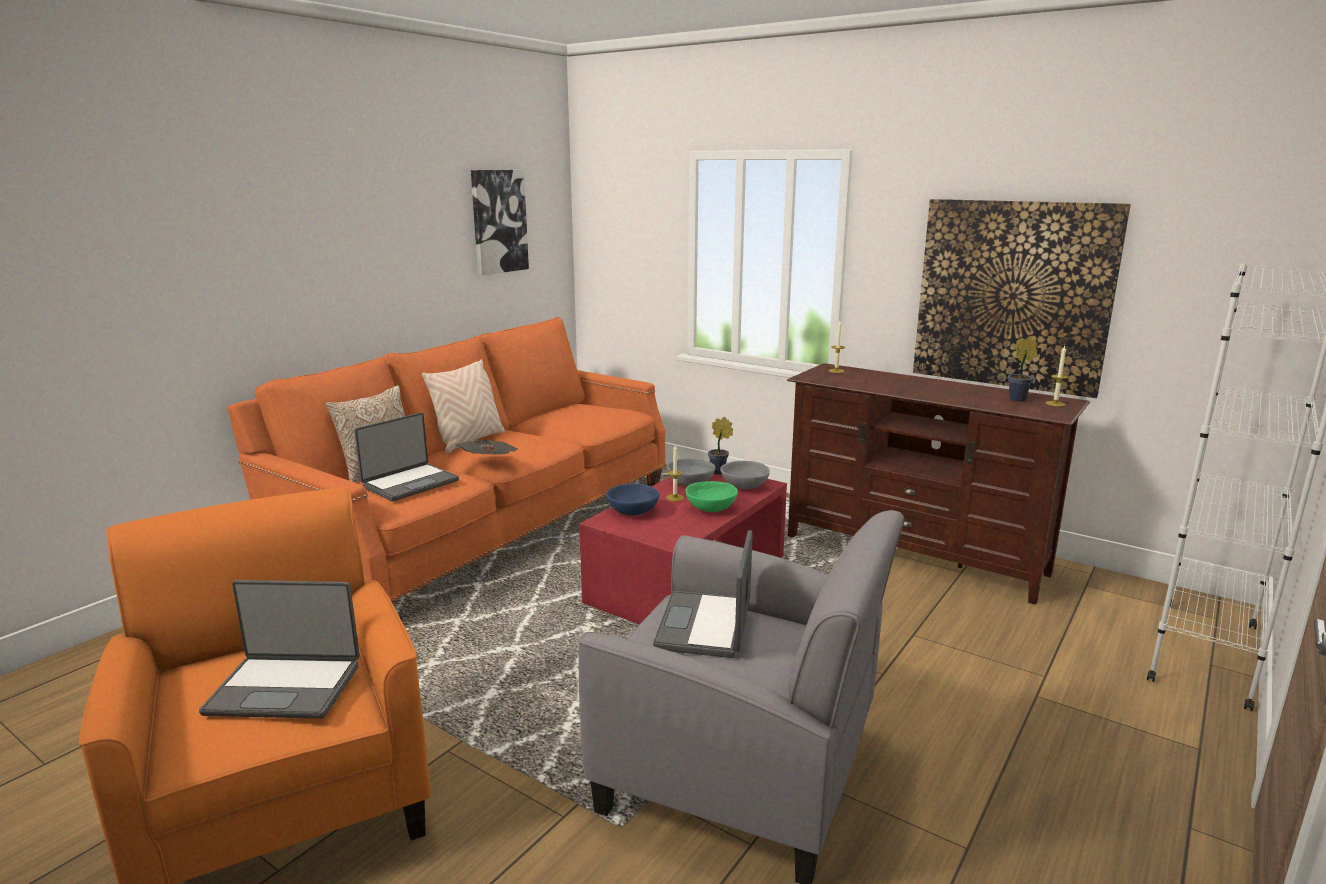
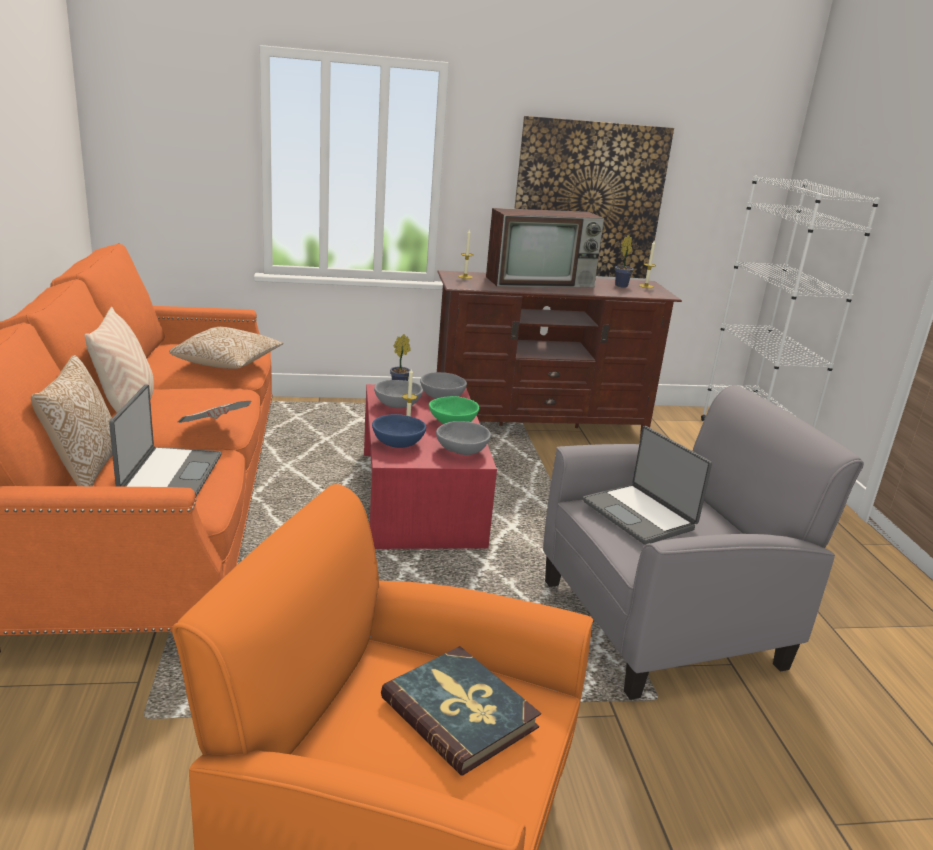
camera: 45 degrees left, 5 degrees up
(286, 687) = (460, 712): laptop -> book
(498, 221) = (36, 121): picture -> none
(588, 422) = (228, 363): none -> pillow
(674, 531) = (461, 451): none -> grey bowl
(915, 384) = (541, 282): none -> television

